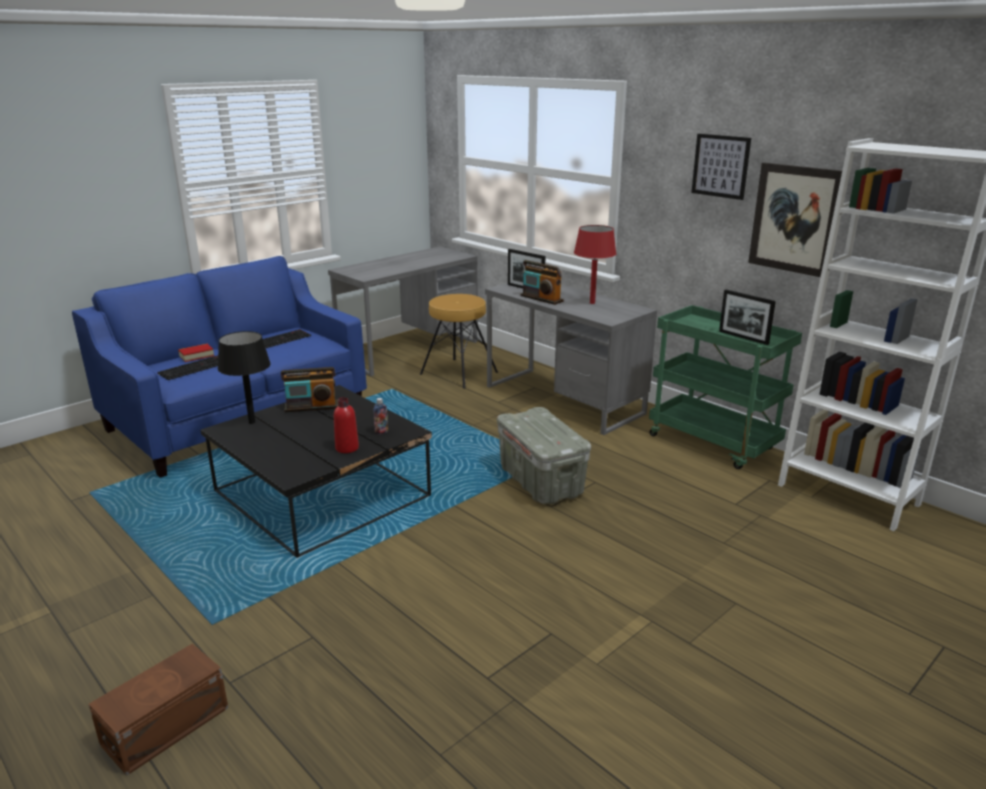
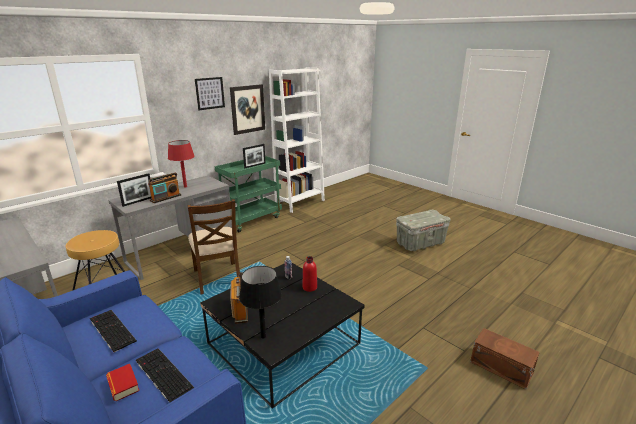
camera: 90 degrees left, 0 degrees up
(491, 433) = (218, 278): none -> brown chair
(541, 482) = (280, 263): grey storage box -> grey storage box (420, 243)

